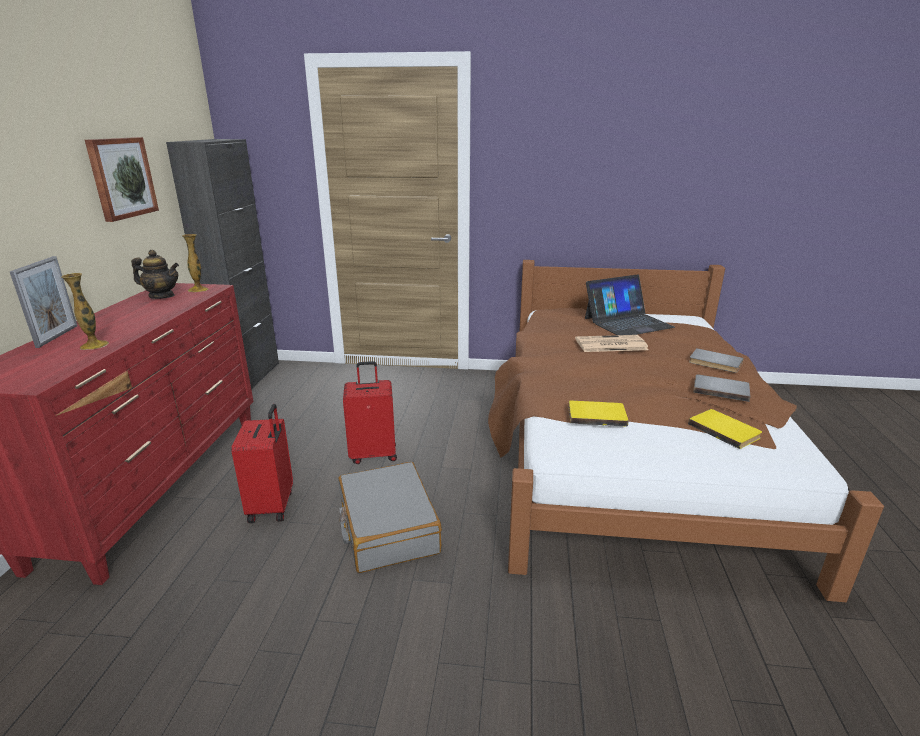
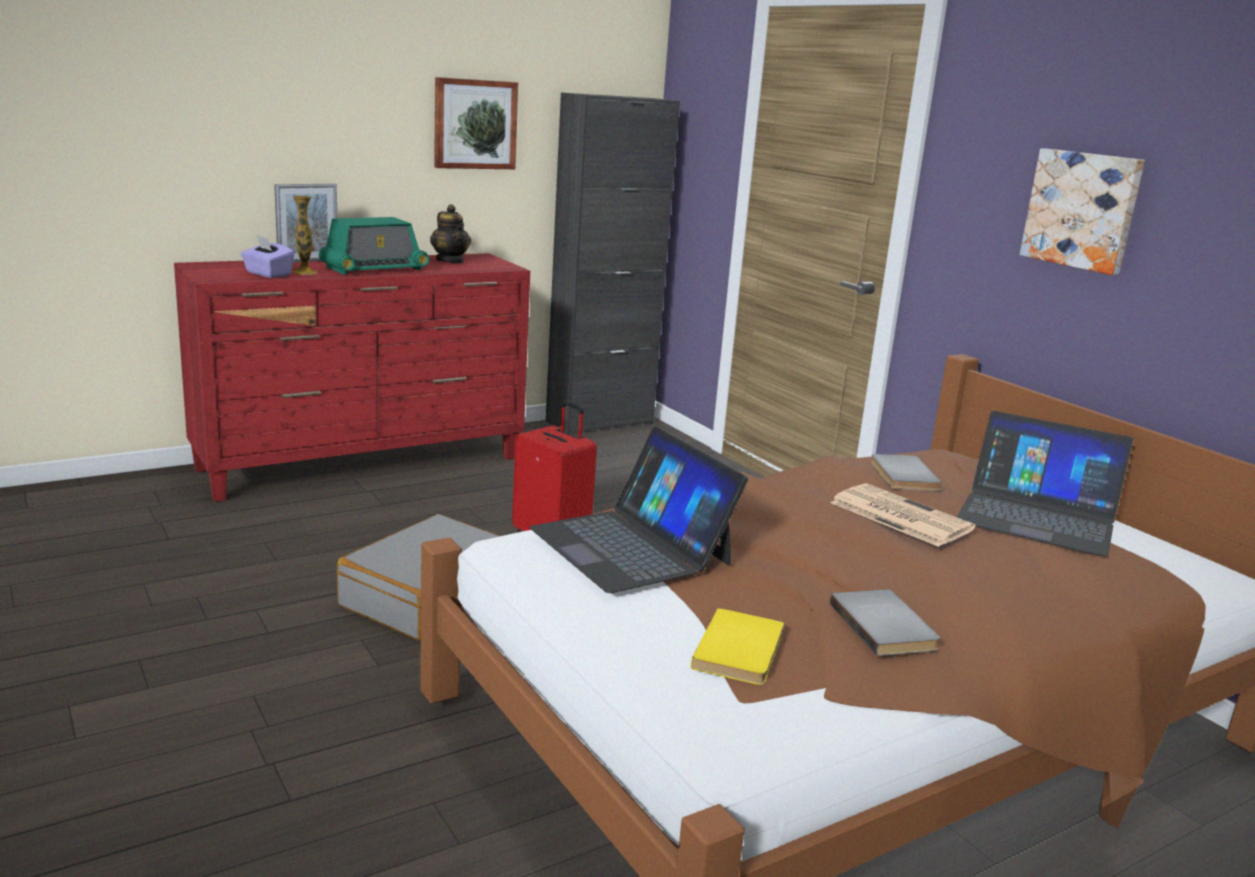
camera: 50 degrees right, 5 degrees down
(69, 359) = (268, 274): none -> purple tissue box
(134, 321) = (374, 268): none -> radio
(198, 290) = (490, 265): vase -> none
(272, 506) = (393, 525): red suitcase -> none
(580, 173) = (1083, 210): none -> picture
(596, 415) = (631, 546): yellow book -> laptop
(715, 363) = (998, 609): grey book -> grey book (901, 476)

